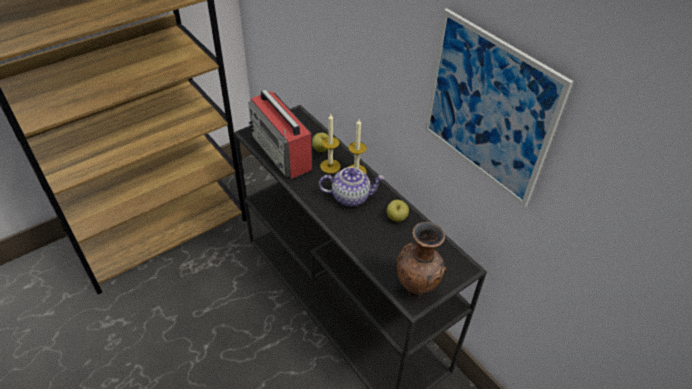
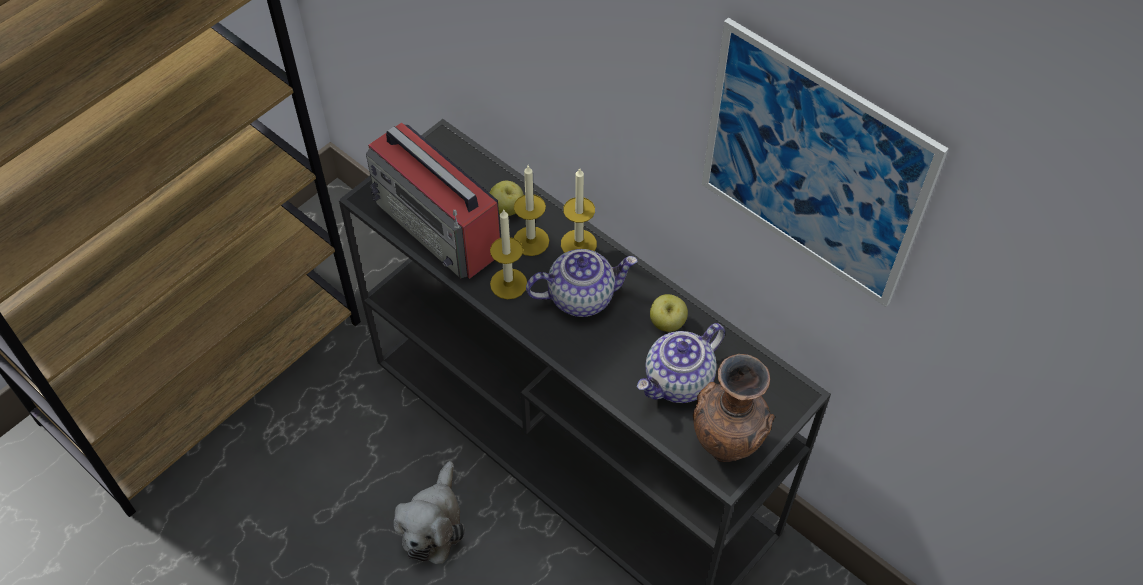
camera: 10 degrees left, 10 degrees up
(256, 328) = (433, 524): none -> plush toy
(312, 184) = (508, 283): none -> candle
(396, 249) = (679, 381): none -> teapot

